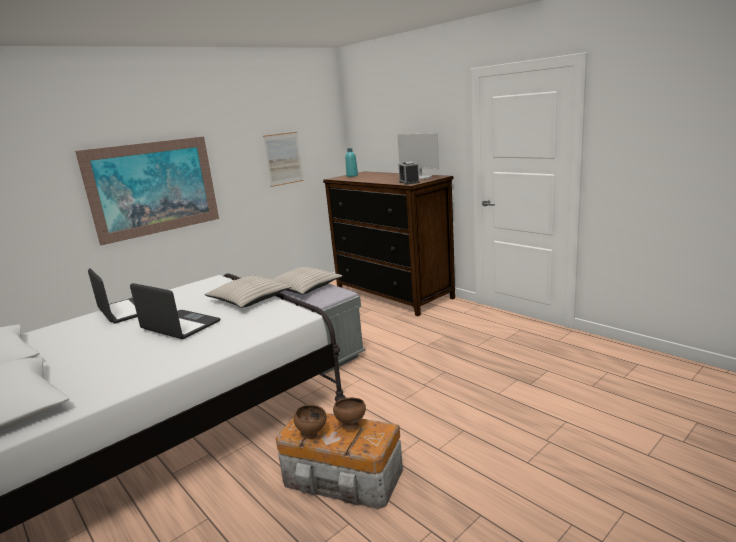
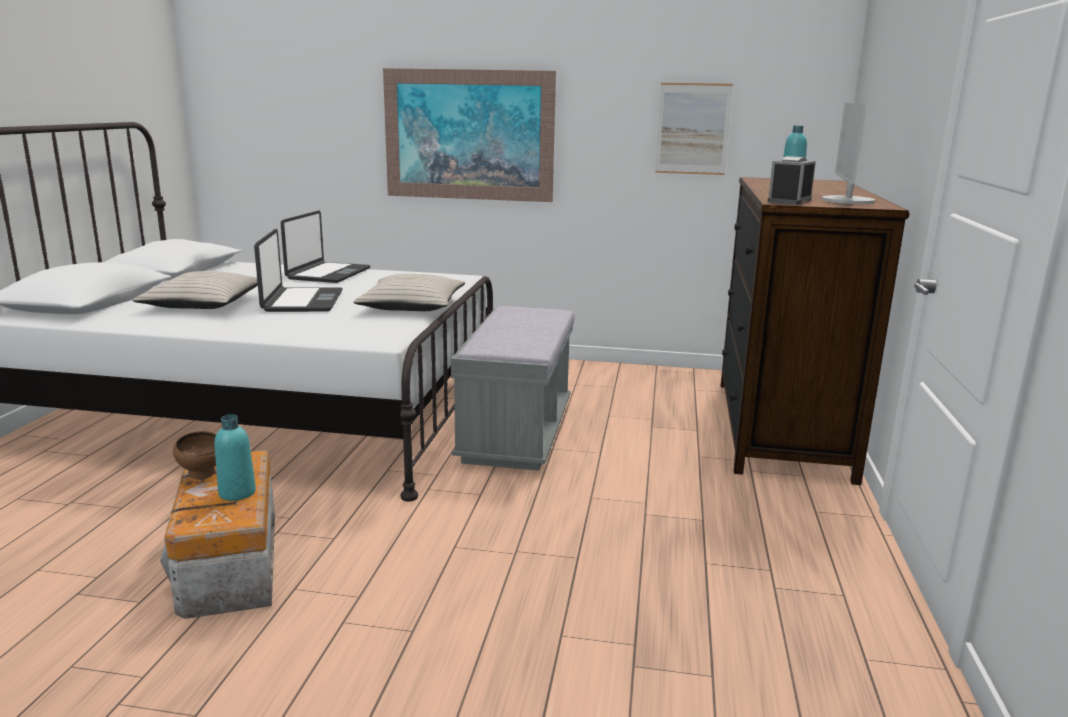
camera: 50 degrees right, 0 degrees up
(304, 287) = (520, 326): beige pillow -> beige pillow (203, 303)
(350, 425) = (237, 493): brown bowl -> turquoise bottle

